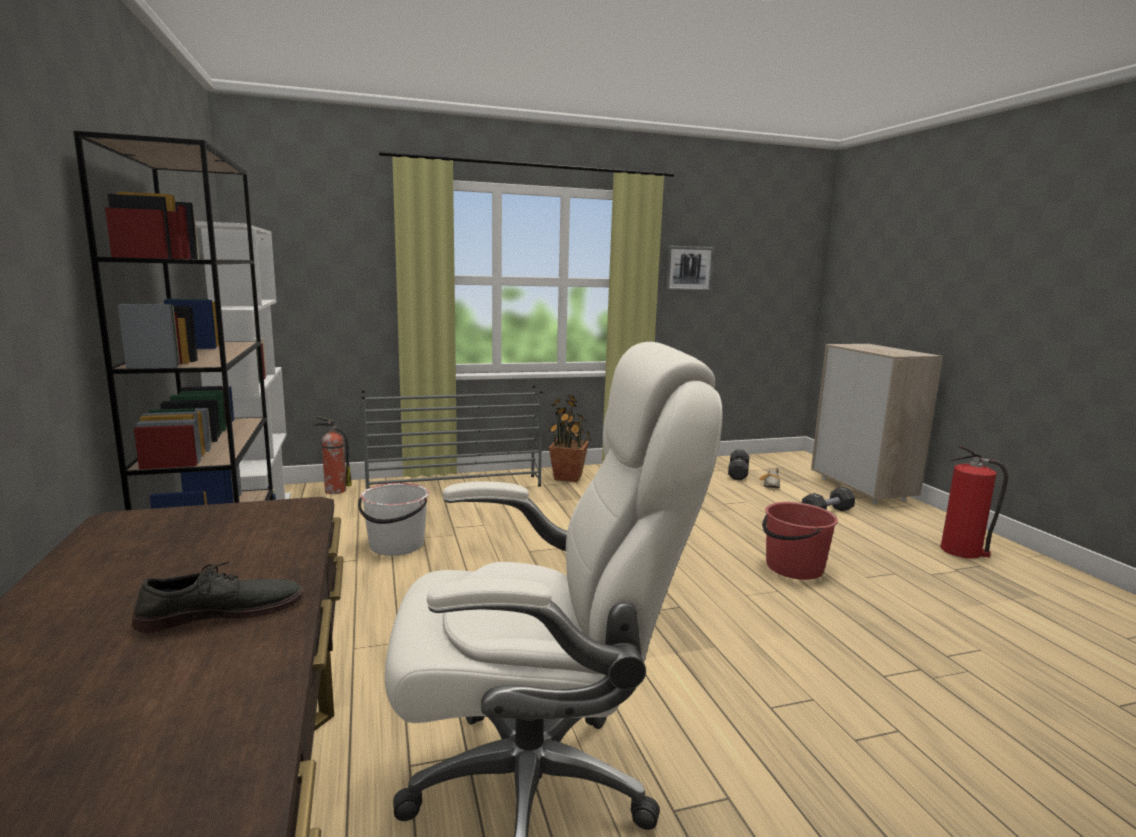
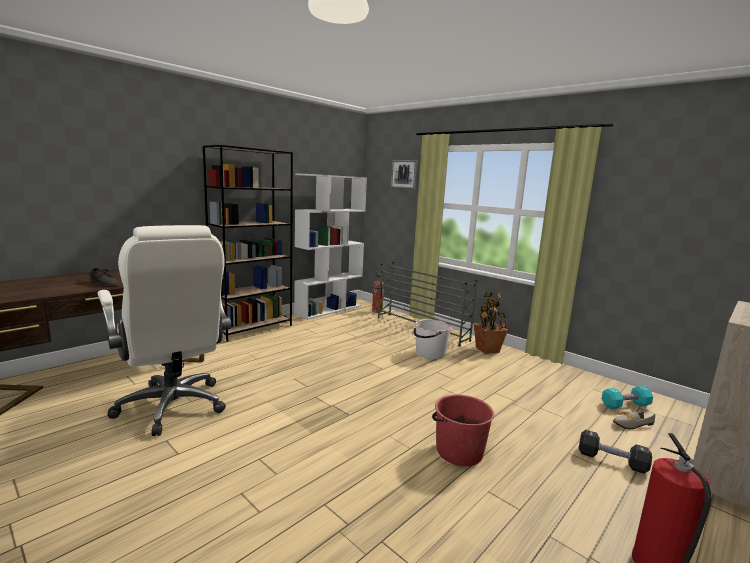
camera: 60 degrees right, 0 degrees up
(396, 545) = (338, 336): white bucket -> white bucket (430, 353)
(688, 269) = (632, 207): picture -> picture (404, 174)
(738, 473) = (625, 405): black dumbbell -> turquoise dumbbell

